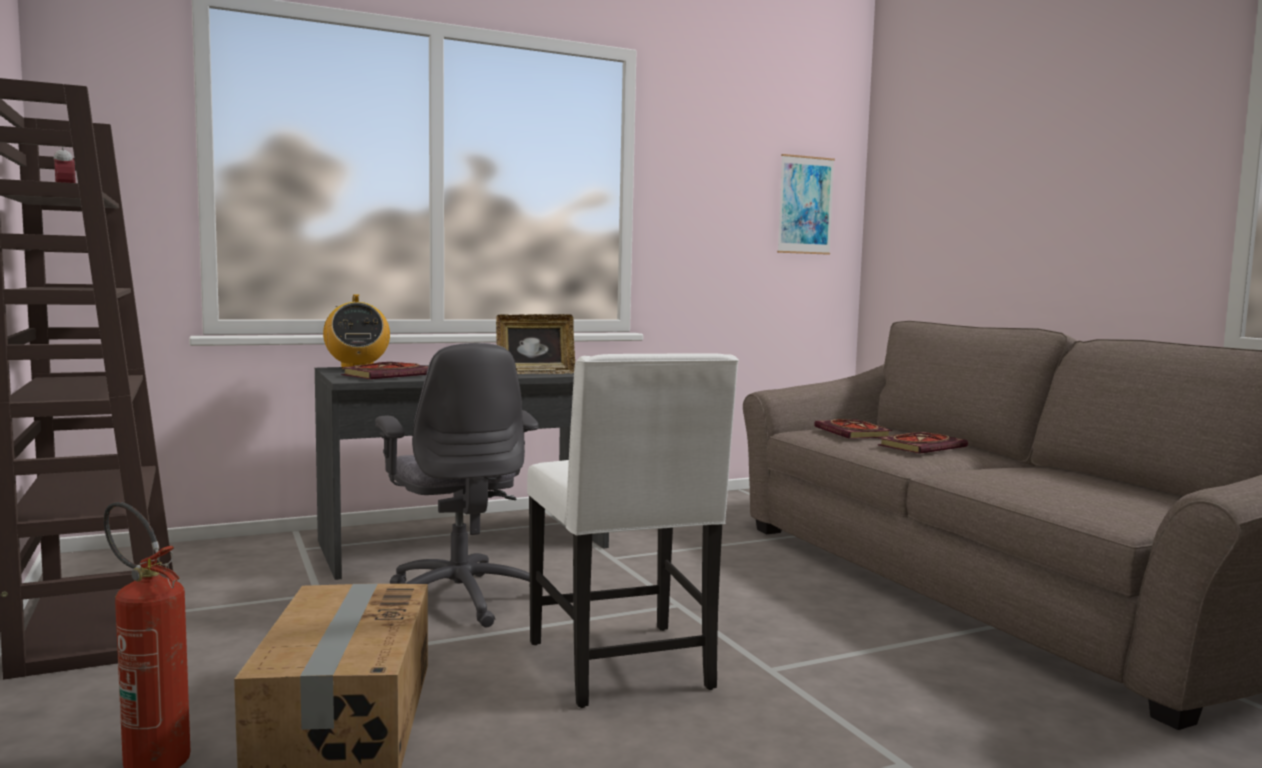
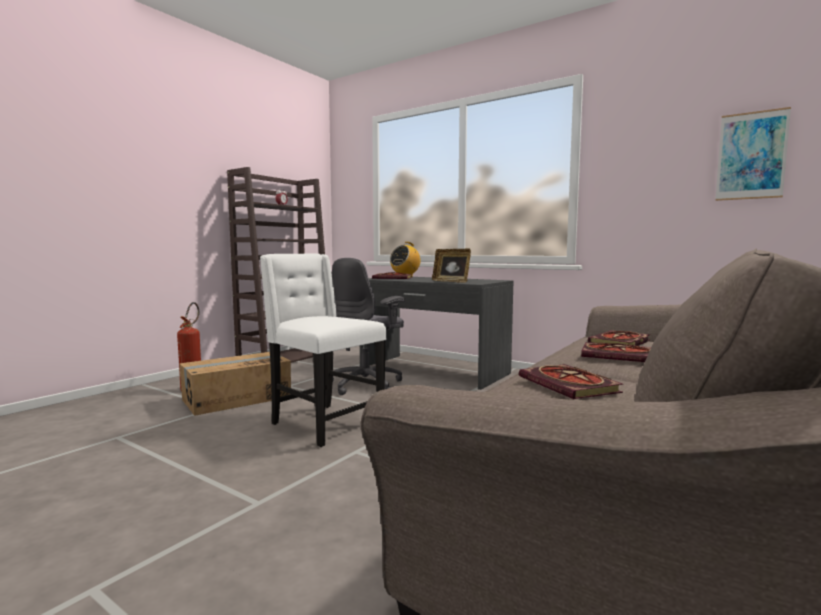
camera: 60 degrees right, 0 degrees up
(624, 666) = (324, 423): white chair -> white chair turned 90 degrees clockwise
(1037, 479) = (571, 385): none -> book

